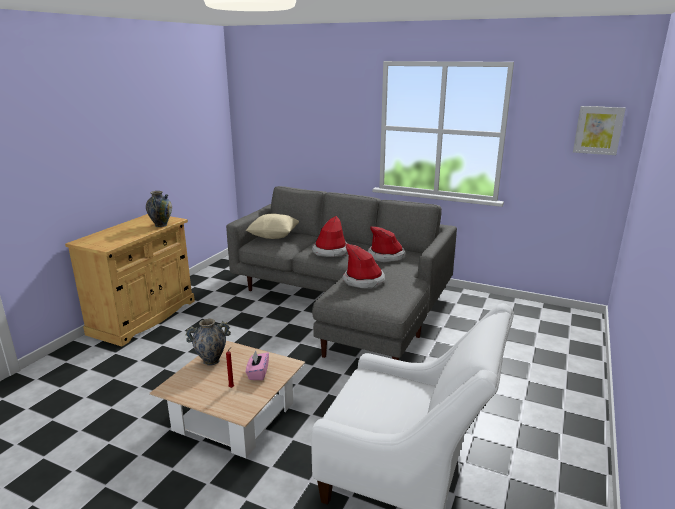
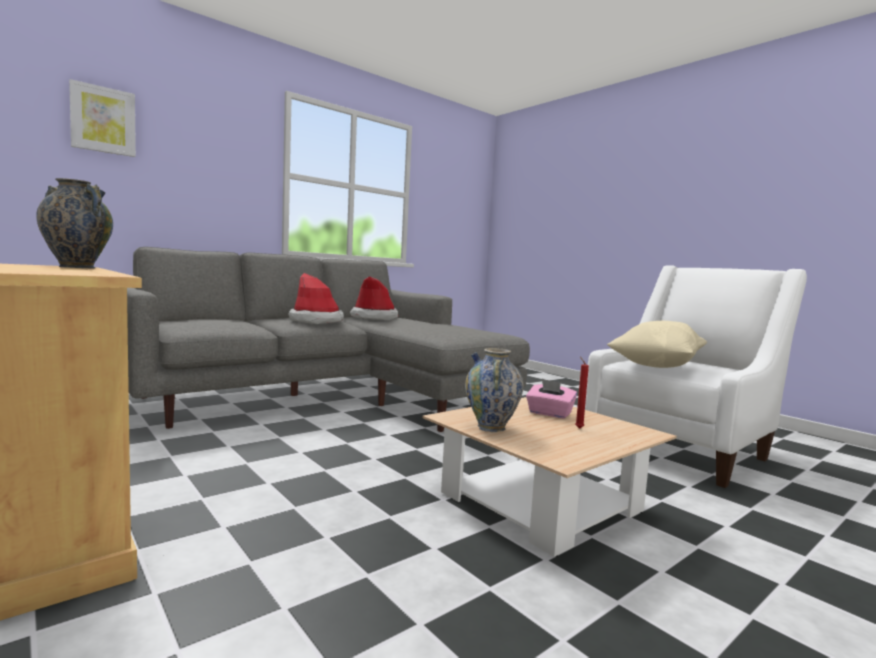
camera: 65 degrees left, 15 degrees down
(273, 236) = (192, 321): beige pillow -> beige pillow (656, 365)
(364, 280) = (427, 327): hat -> none
(598, 130) = (468, 197): picture -> picture (103, 120)

